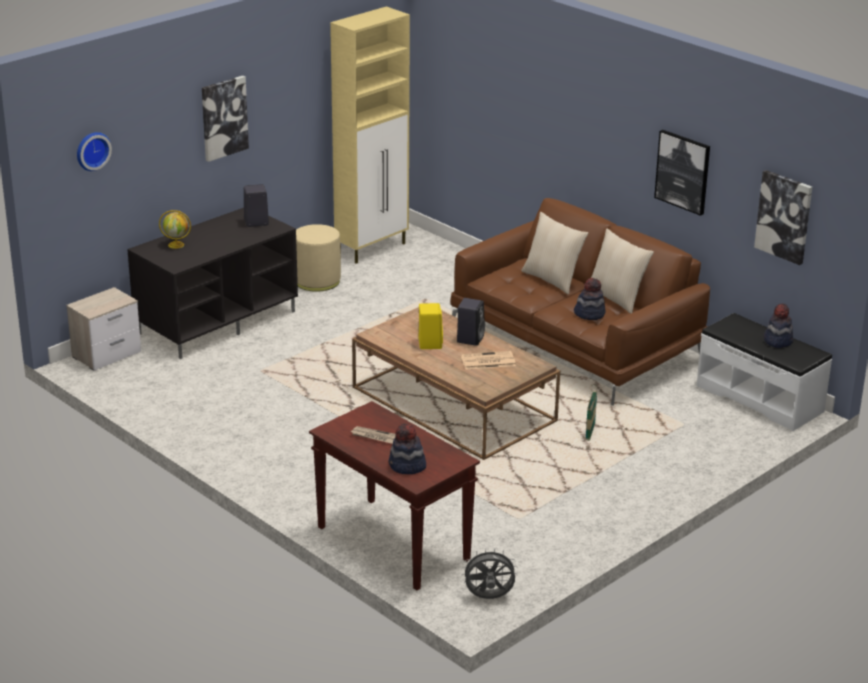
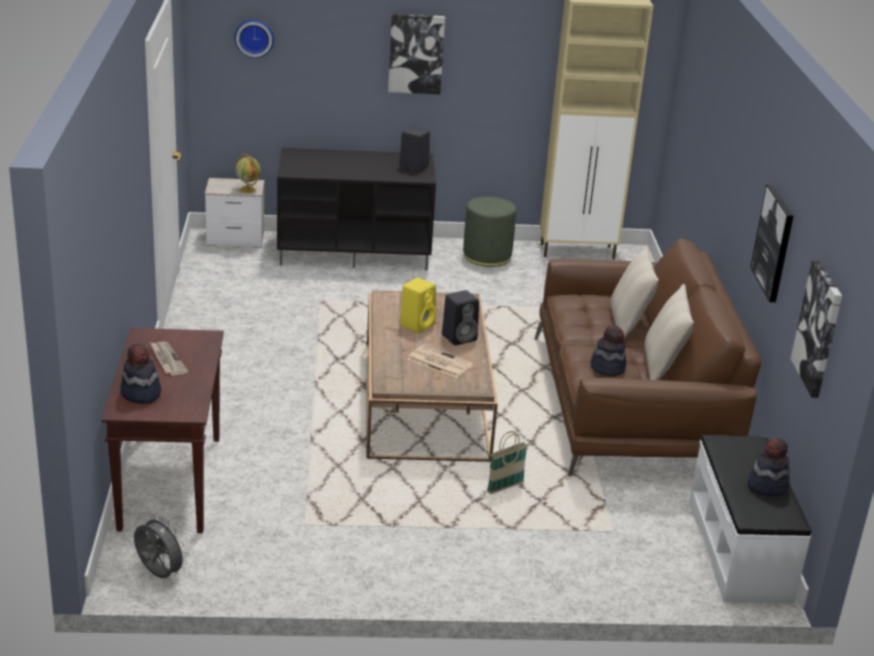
camera: 40 degrees right, 0 degrees up
(176, 245) = (321, 158): globe -> globe (248, 190)
(317, 281) = (487, 256): beige ottoman -> green ottoman

